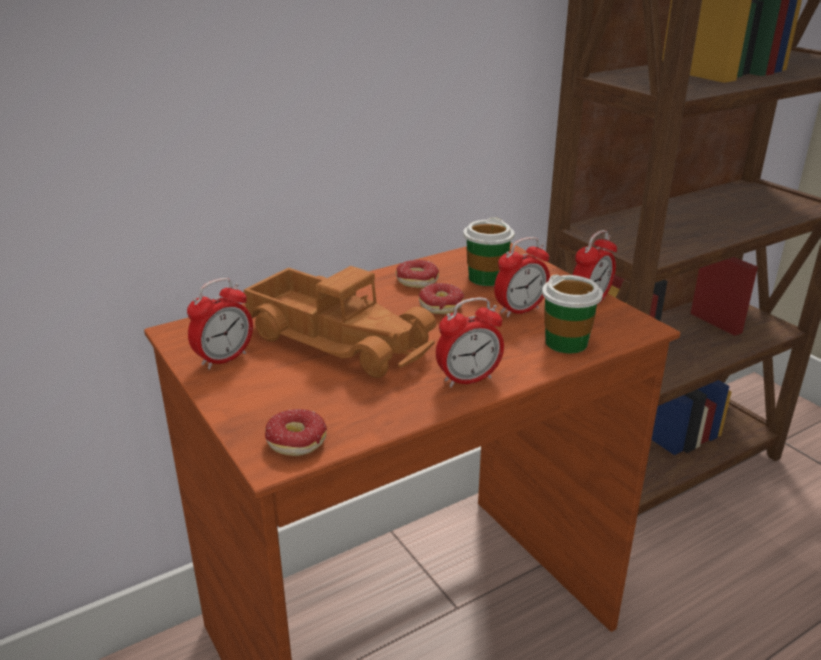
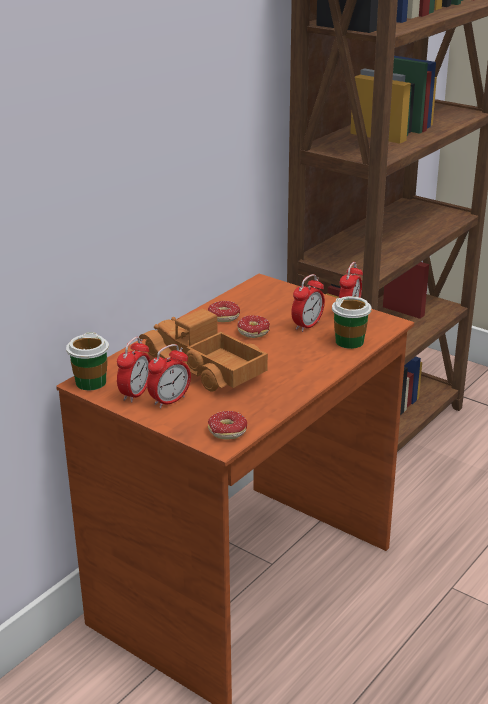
camera: 20 degrees left, 0 degrees up
(339, 338) = (202, 366): toy truck -> toy truck turned 150 degrees counterclockwise
(468, 379) = (304, 376): alarm clock -> alarm clock (170, 401)
(486, 278) = (270, 306): cup -> cup (91, 382)

